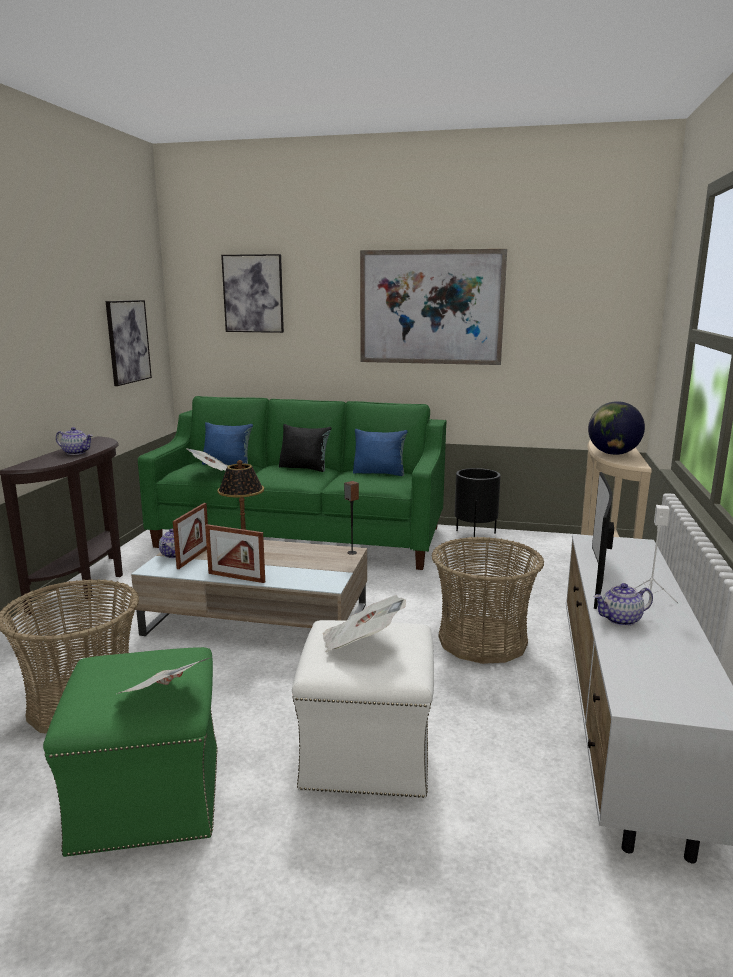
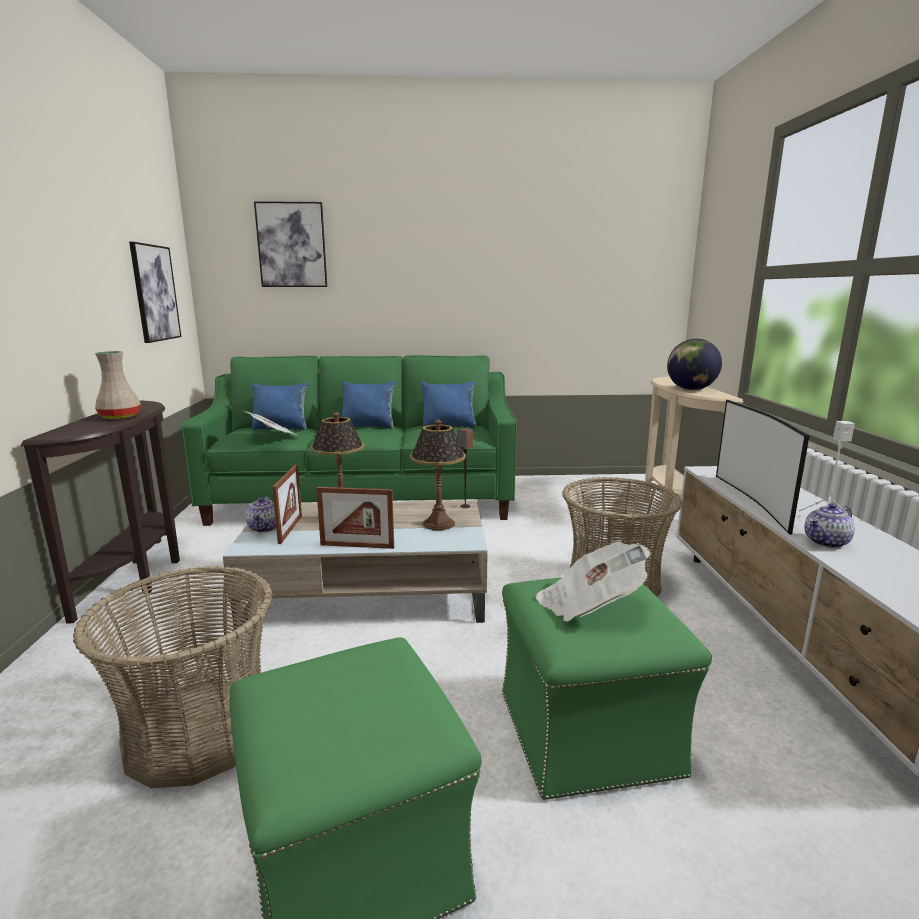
camera: 15 degrees left, 0 degrees up
(76, 452) = (119, 416): teapot -> beige vase
(166, 698) = (409, 723): newspaper -> none
(304, 468) = (369, 426): black pillow -> blue pillow
(316, 566) = (439, 524): none -> table lamp
(367, 754) = (588, 734): white ottoman -> green ottoman
(430, 307) = (481, 259): picture -> none
(475, 536) = (533, 483): black planter -> none

